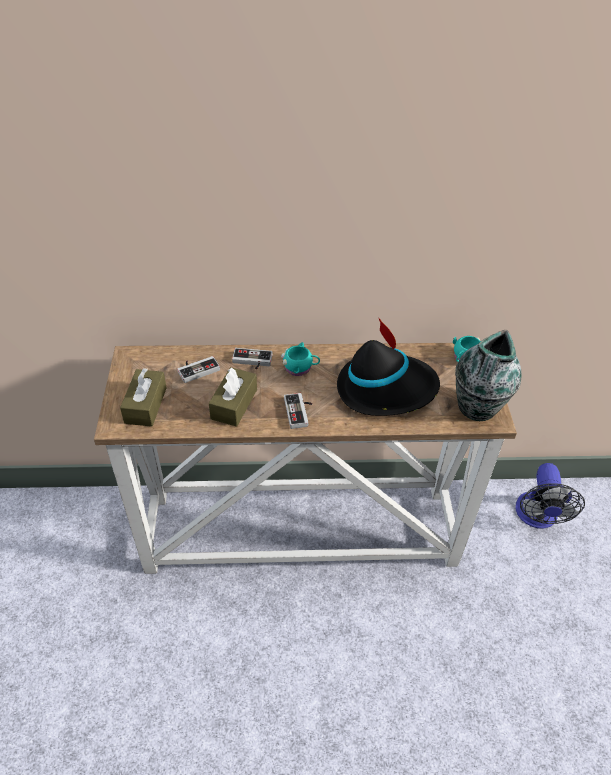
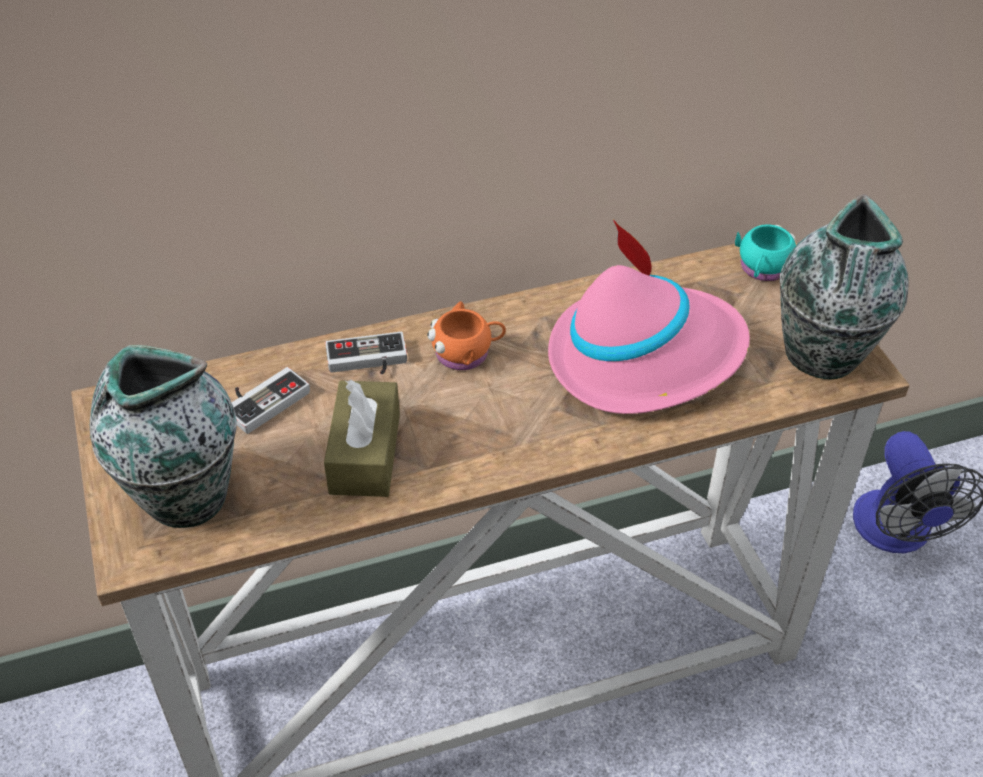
camera: 15 degrees left, 0 degrees up
(145, 405) = (183, 497): brown tissue box -> vase
(300, 368) = (467, 353): turquoise mug -> orange mug
(300, 412) = (501, 439): game controller -> none
(386, 389) = (644, 357): black hat -> pink hat

